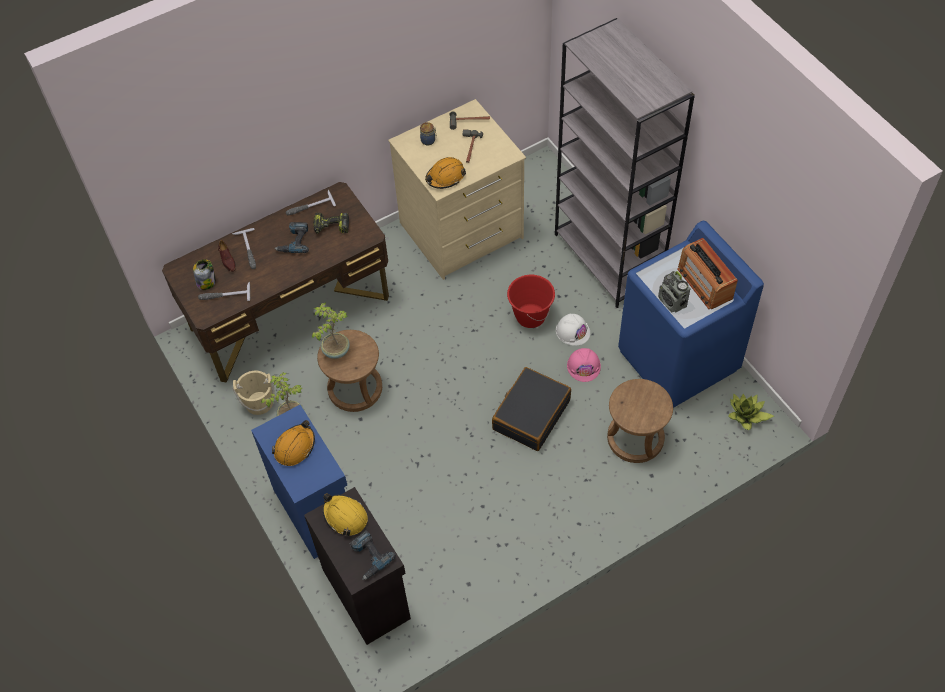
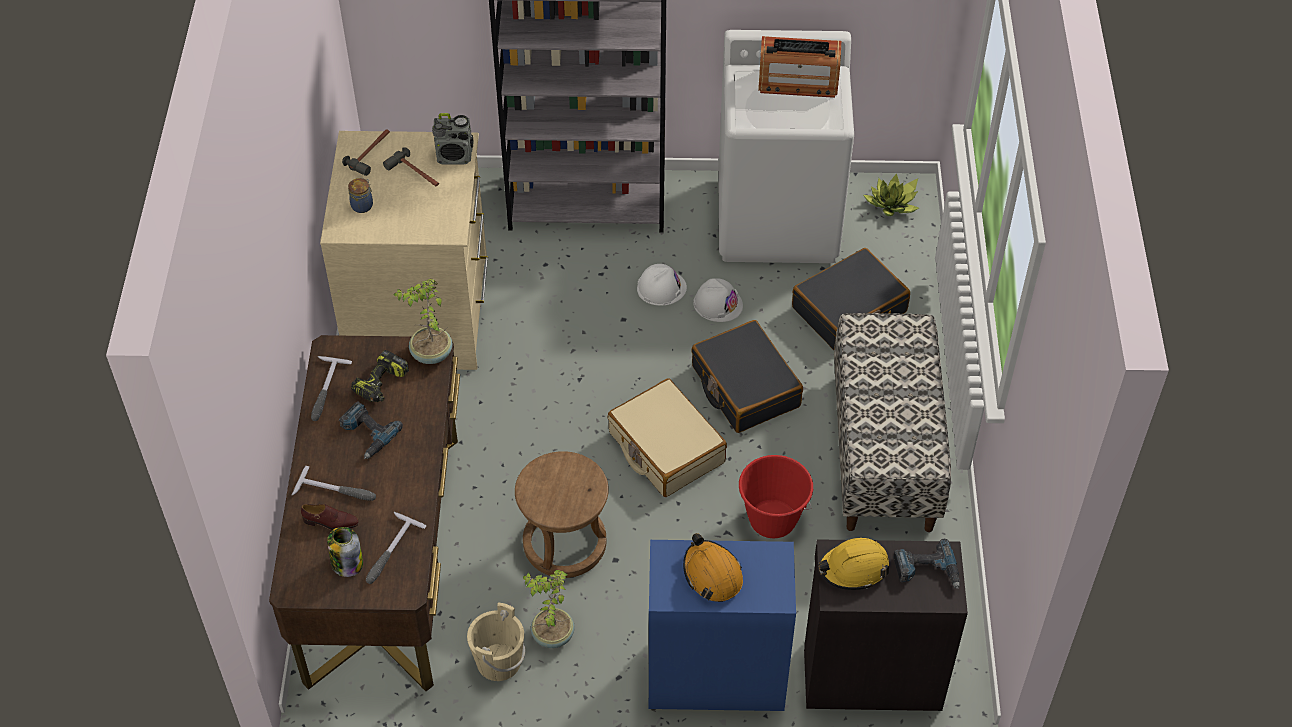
camera: 60 degrees left, 5 degrees down
(335, 350) = (544, 498): potted plant -> potted plant (430, 354)
(445, 177) = (437, 218): orange hard hat -> none
(455, 400) = (665, 448): none -> beige suitcase
(530, 316) = (606, 315): red bucket -> red bucket (772, 520)
(538, 515) = (884, 451): none -> bench
(584, 366) = (718, 304): pink hard hat -> white hard hat
(635, 438) = (849, 310): brown stool -> black suitcase
(672, 302) = (801, 120): radio -> radio (455, 156)
(678, 360) = (778, 219): blue washing machine -> white washing machine

